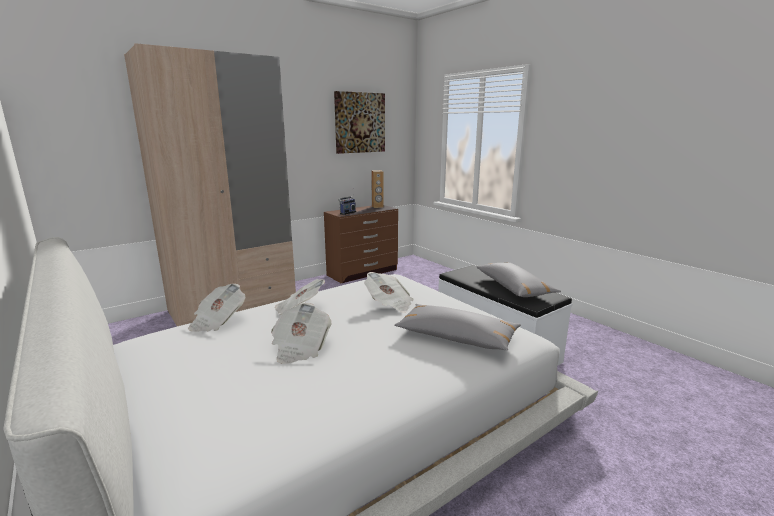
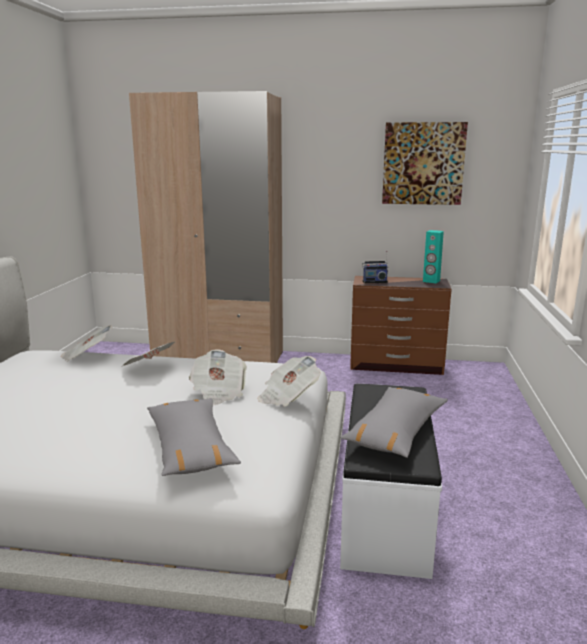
camera: 45 degrees right, 0 degrees up
(300, 348) = (77, 397): newspaper -> newspaper (288, 396)
(377, 207) = (431, 281): brown speaker -> turquoise speaker

